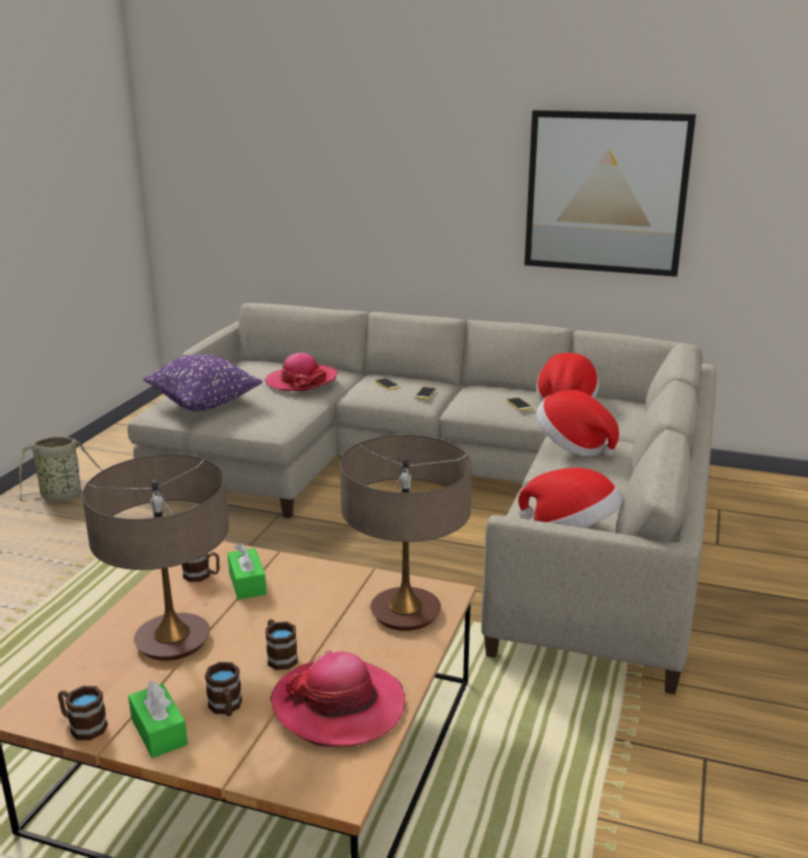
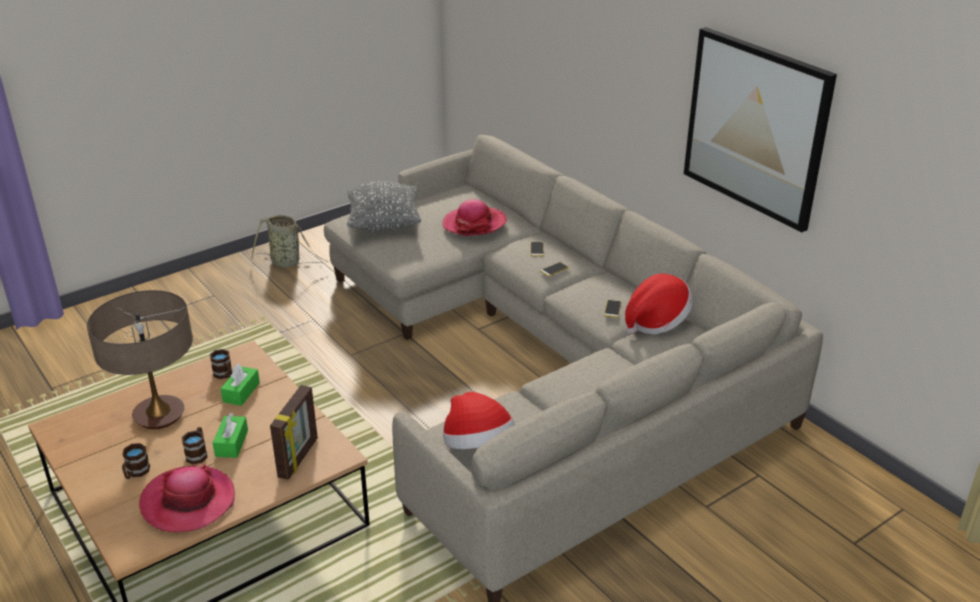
camera: 35 degrees right, 10 degrees up
(83, 726) = (65, 448): brown mug -> none
(159, 731) = (92, 470): green tissue box -> green tissue box (231, 443)
(204, 404) = (384, 224): purple pillow -> grey pillow
(405, 613) = (299, 458): table lamp -> picture frame
(573, 446) = (593, 369): hat -> none

